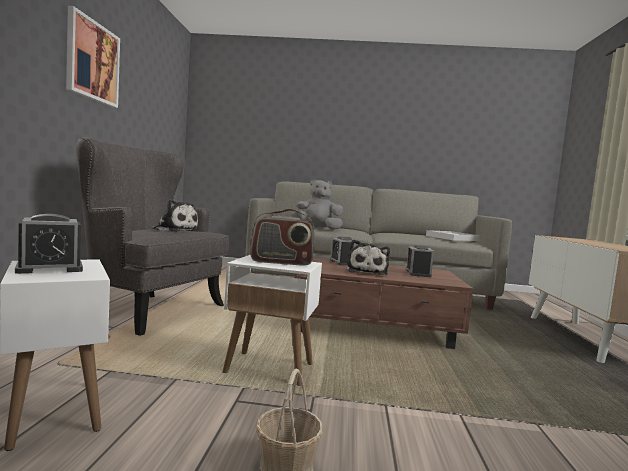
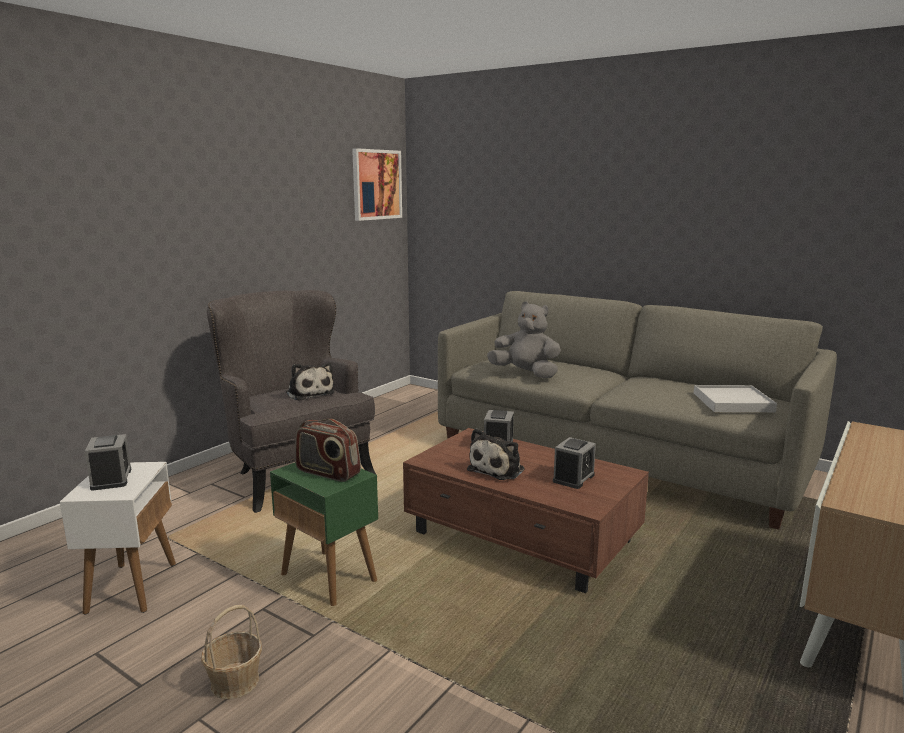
camera: 30 degrees right, 10 degrees up
(50, 268) = (111, 479): alarm clock -> alarm clock turned 105 degrees counterclockwise
(92, 61) = (242, 193): picture -> picture (376, 184)
(270, 369) = (329, 578): white side table -> green side table

